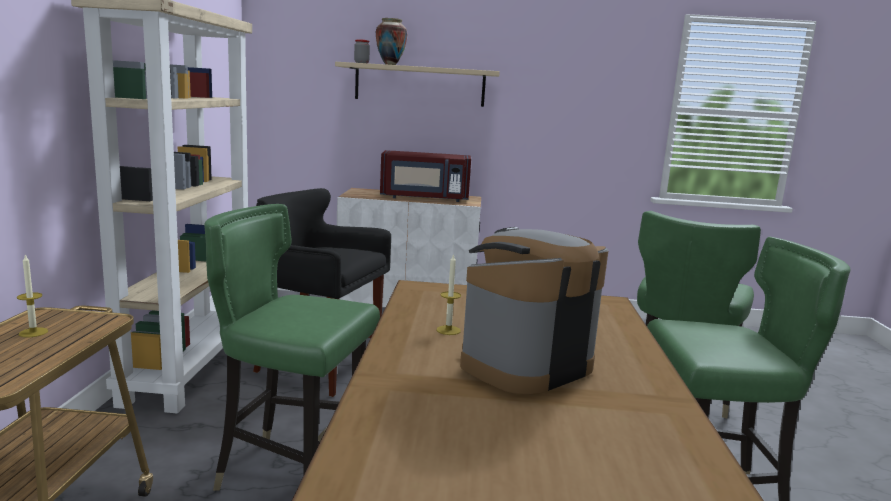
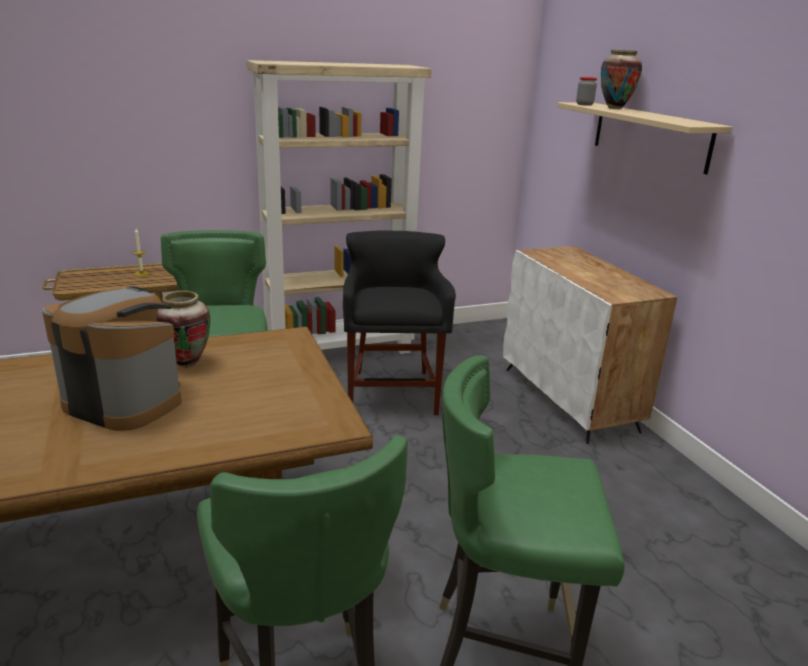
camera: 65 degrees right, 10 degrees up
(424, 198) = (593, 276): red microwave -> none
(448, 330) = (187, 363): candle -> vase

